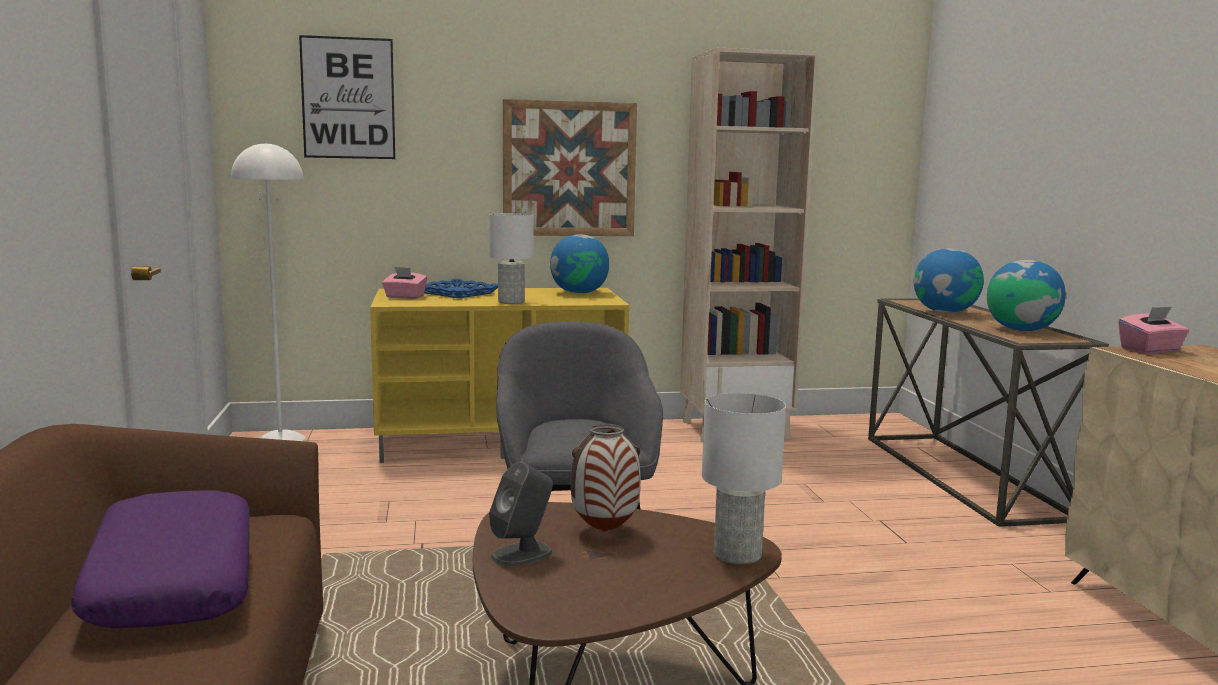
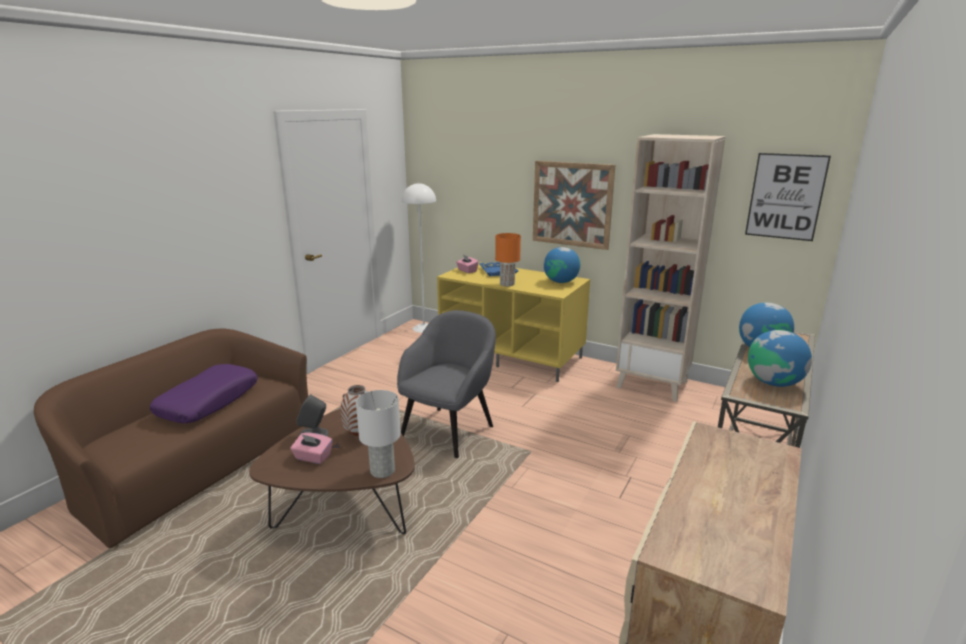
camera: 40 degrees right, 10 degrees up
(348, 98) = (461, 158): picture -> picture (785, 196)
(512, 302) = (507, 284): white table lamp -> orange table lamp
(1150, 350) = (727, 439): pink tissue box -> pink tissue box (313, 457)

